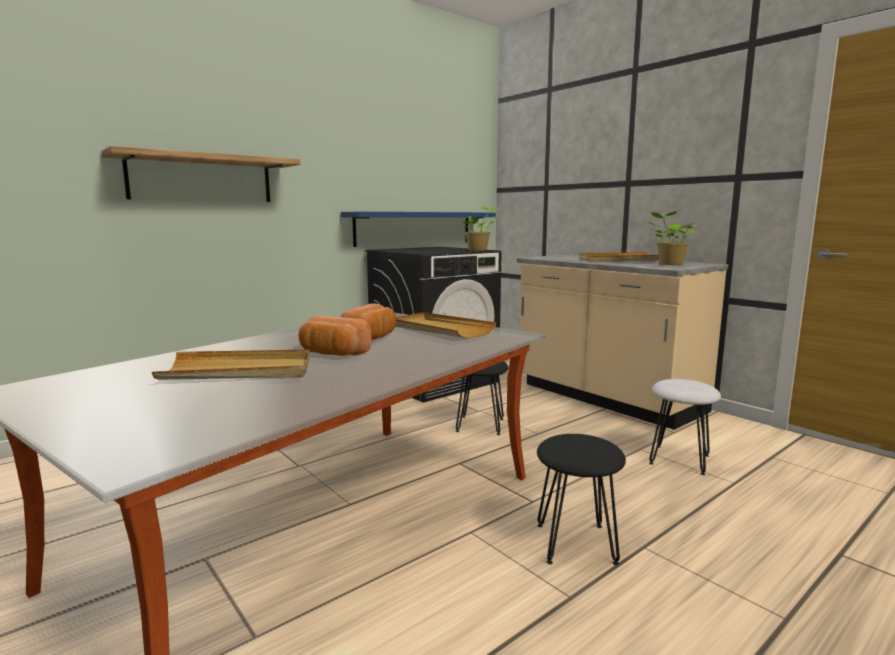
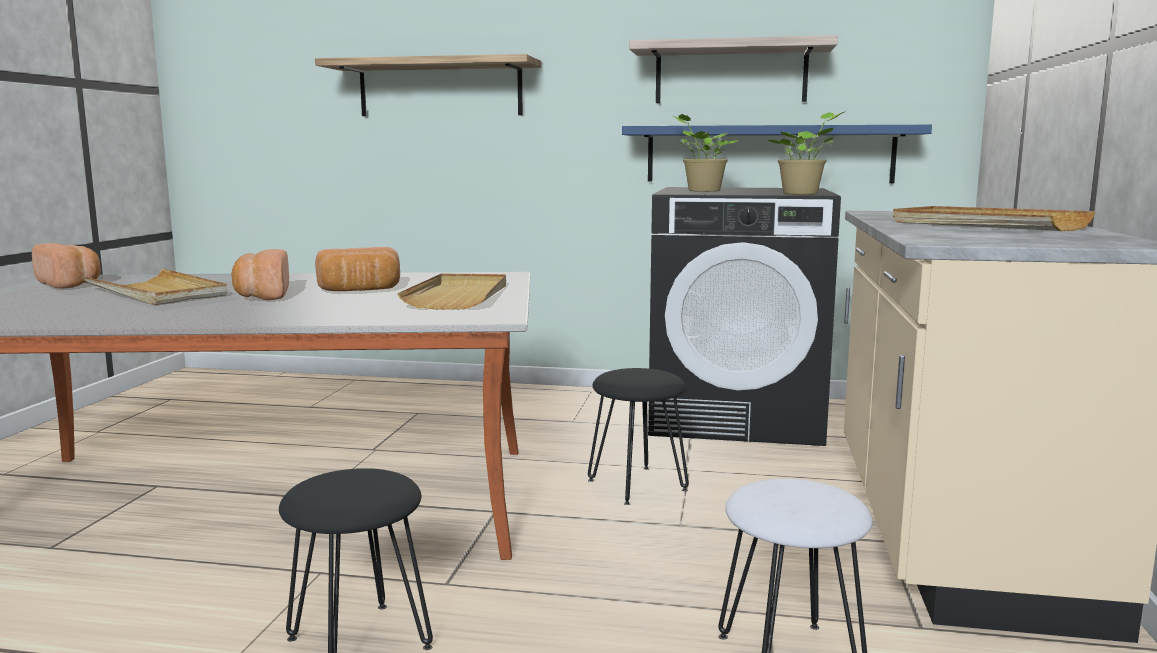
camera: 50 degrees right, 0 degrees up
(94, 387) = (70, 284): none -> bread
(394, 180) = (730, 74): none -> shelf
(669, 264) = (1015, 237): potted plant -> potted plant (701, 191)

